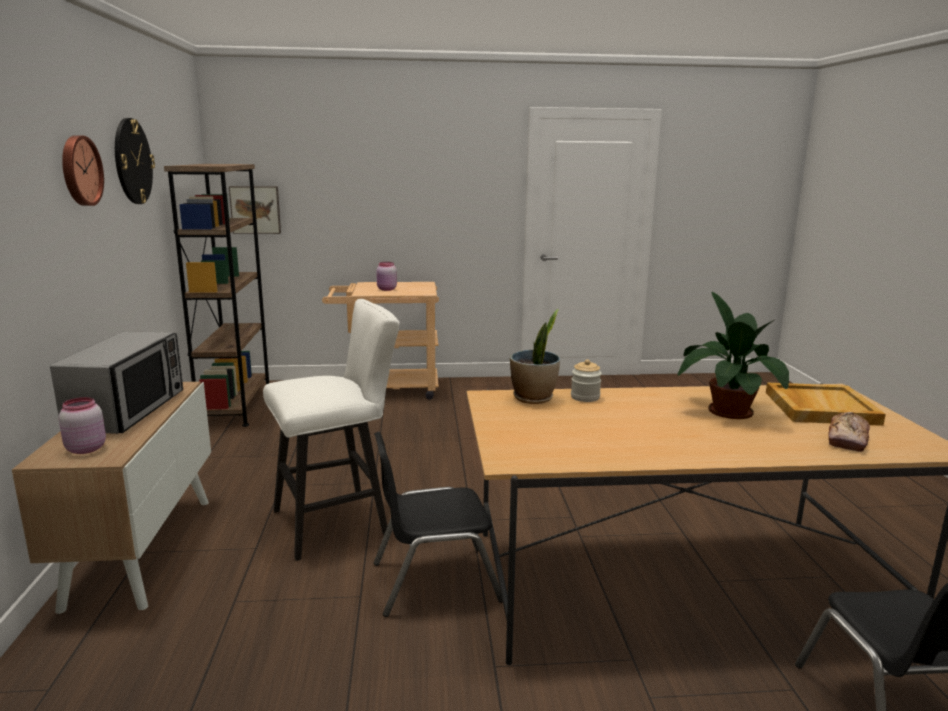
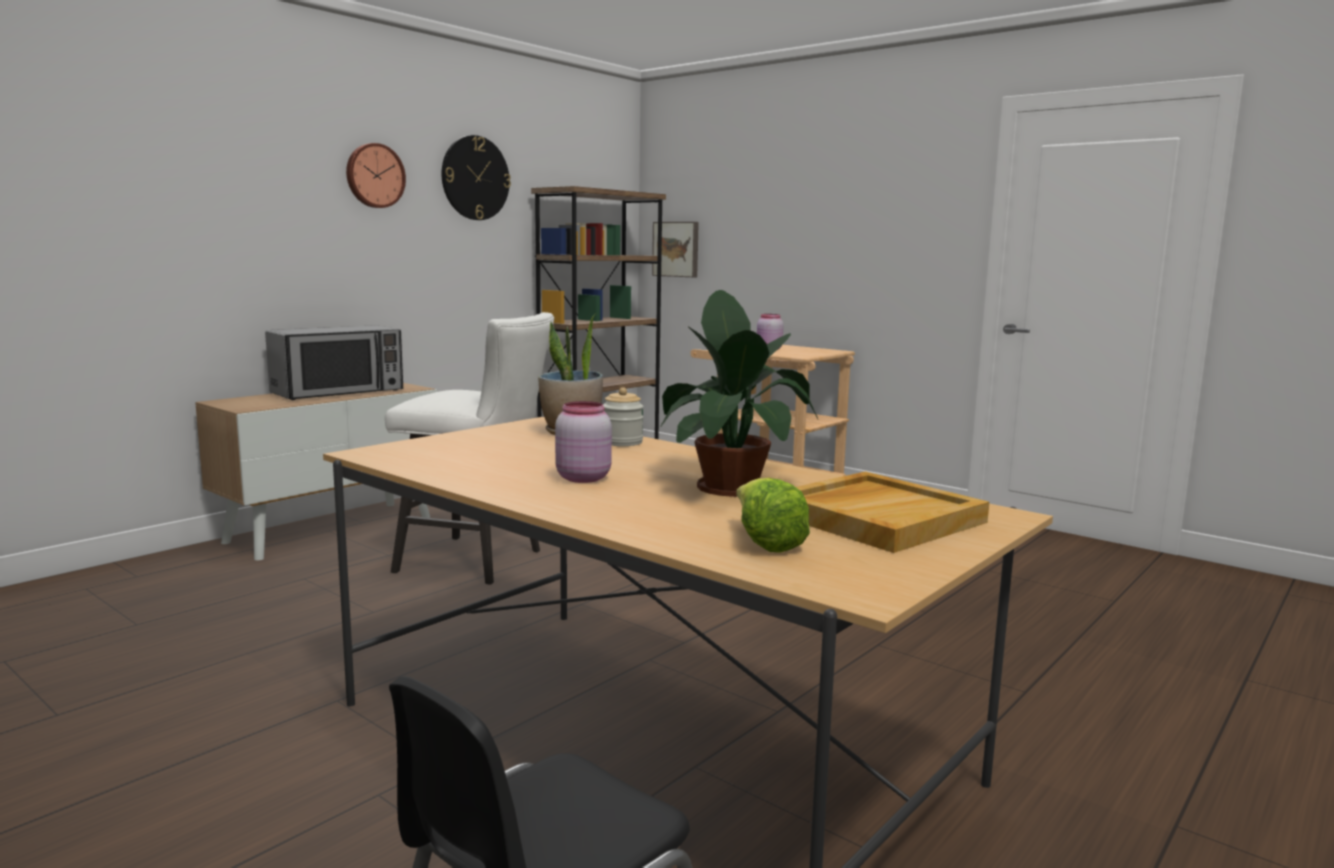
camera: 45 degrees right, 5 degrees down
(85, 449) = (251, 402): pink jar -> pink jar (582, 478)
(435, 581) = (442, 628): black chair -> none
(847, 439) = (765, 542): bread -> lettuce

